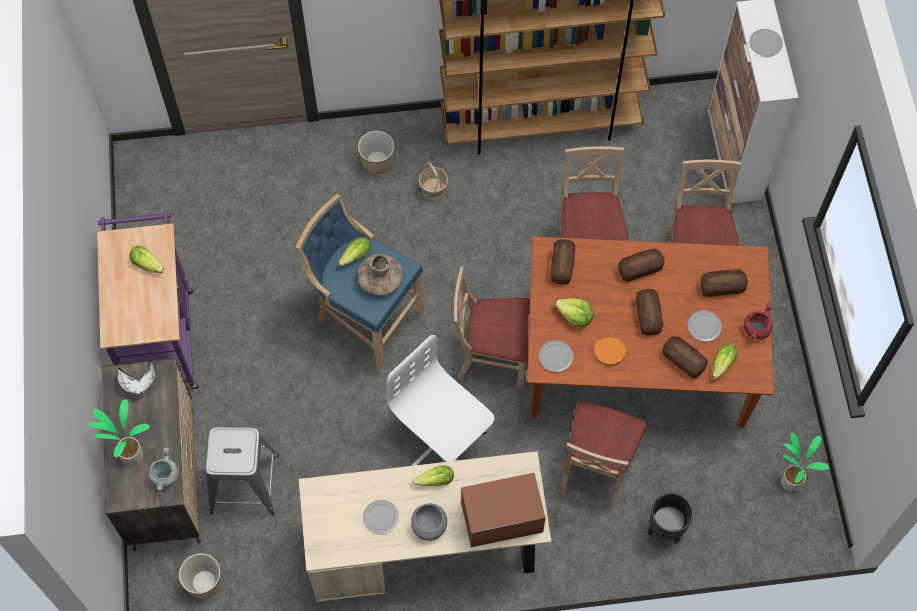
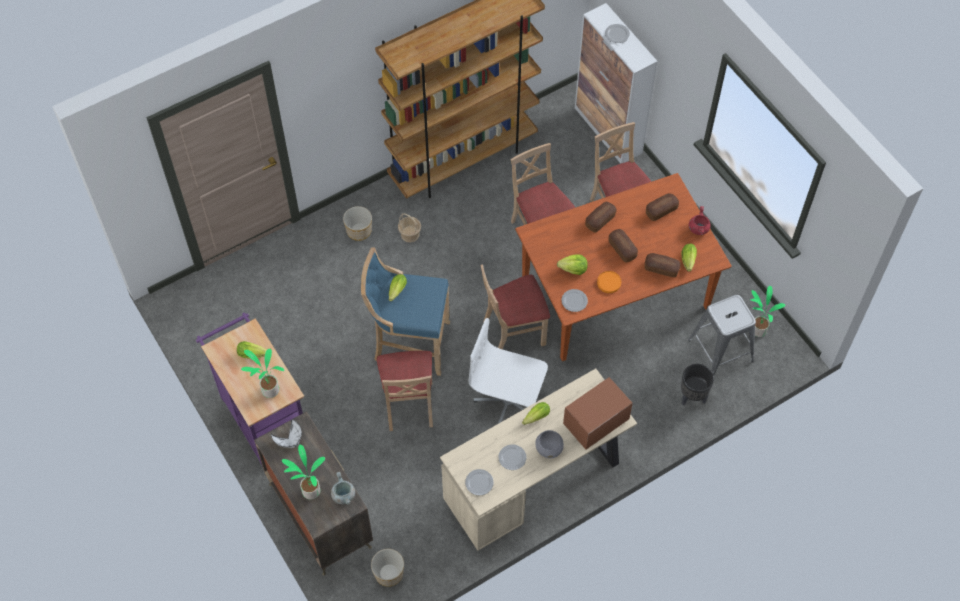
camera: 25 degrees left, 5 degrees down
(143, 316) = (269, 390): none -> potted plant
(244, 484) = (381, 493): grey stool -> grey stool (720, 351)
(380, 280) = (424, 300): brown vase -> none
(562, 265) = (546, 239): bread -> none
(596, 470) = (625, 378): beige chair -> beige chair (408, 405)
(704, 327) = (663, 241): plate -> plate (479, 483)

